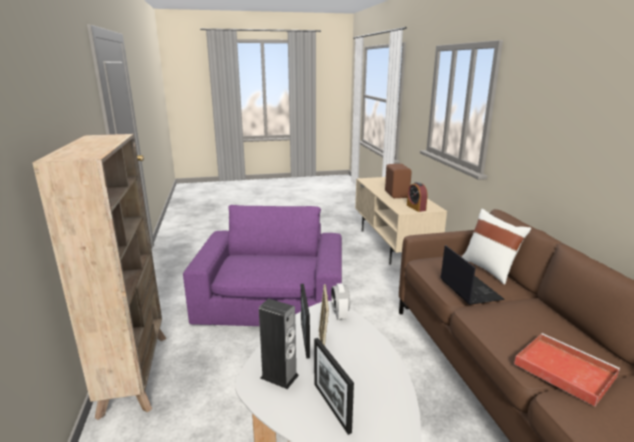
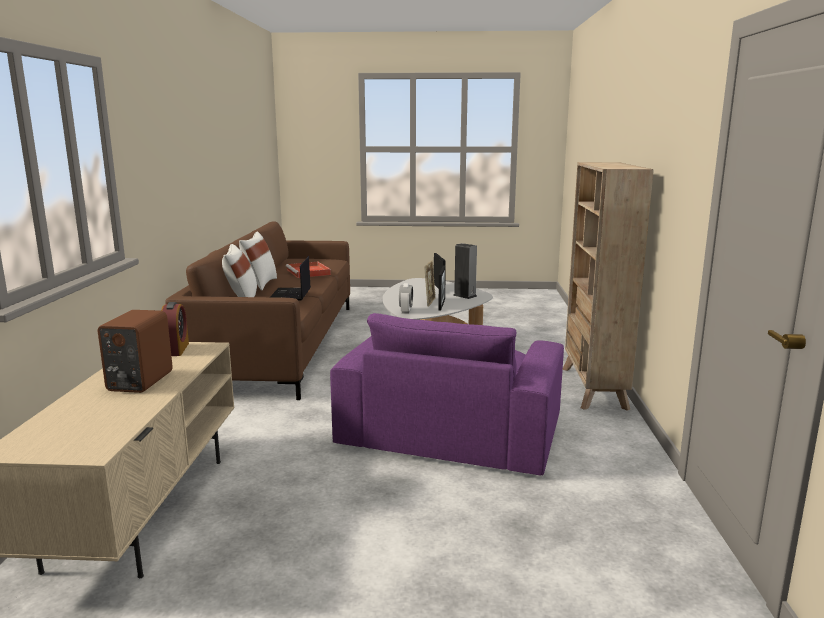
camera: 165 degrees left, 5 degrees down
(550, 312) = (260, 284): none -> white pillow

